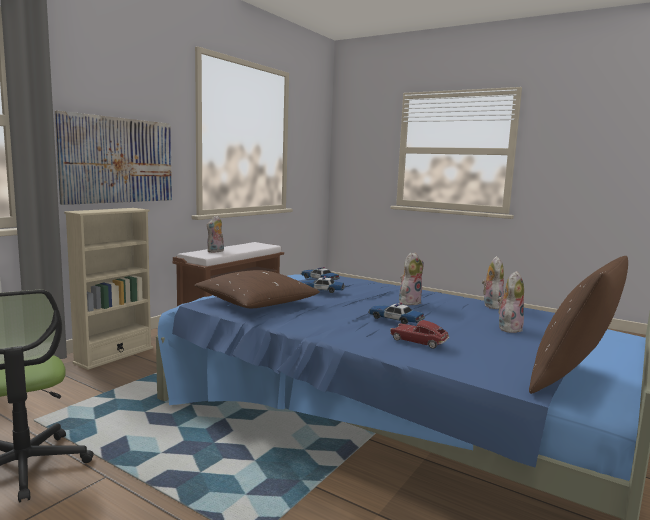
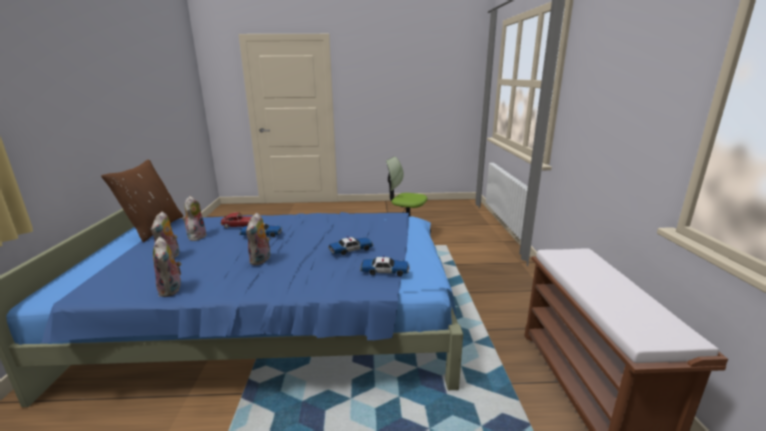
camera: 145 degrees right, 10 degrees up
(114, 355) = (522, 284): beige bookcase -> none
(118, 160) = (605, 122): picture -> none
(216, 251) = (588, 269): plush toy -> plush toy (196, 236)
(256, 303) = (371, 225): brown pillow -> none

